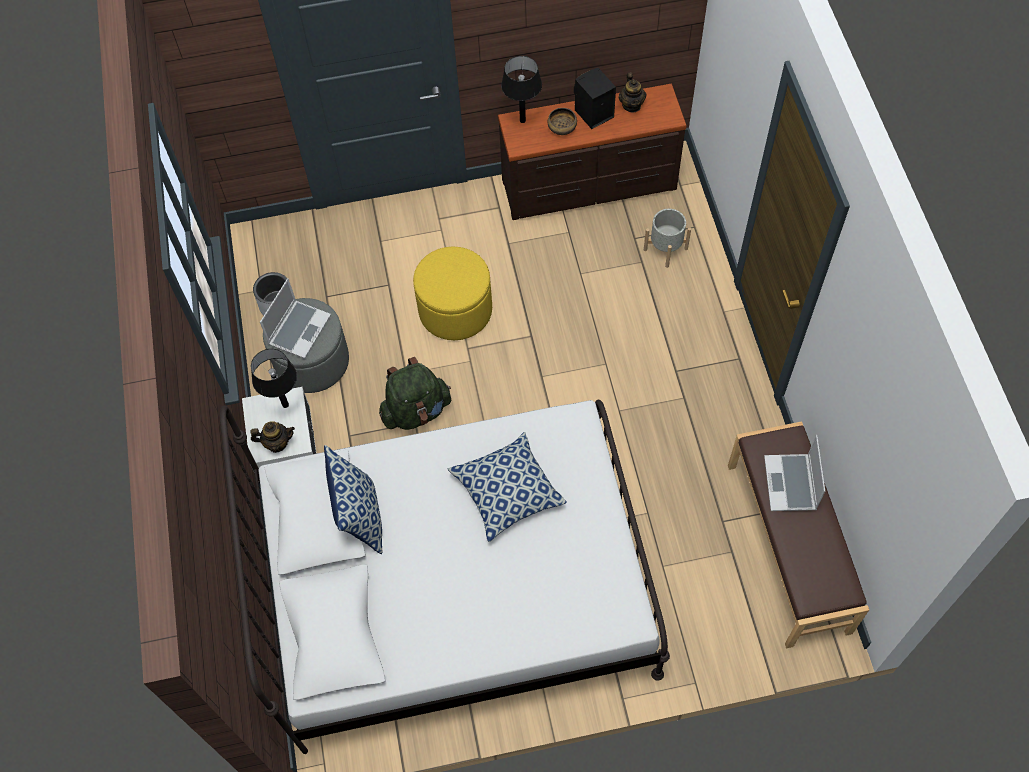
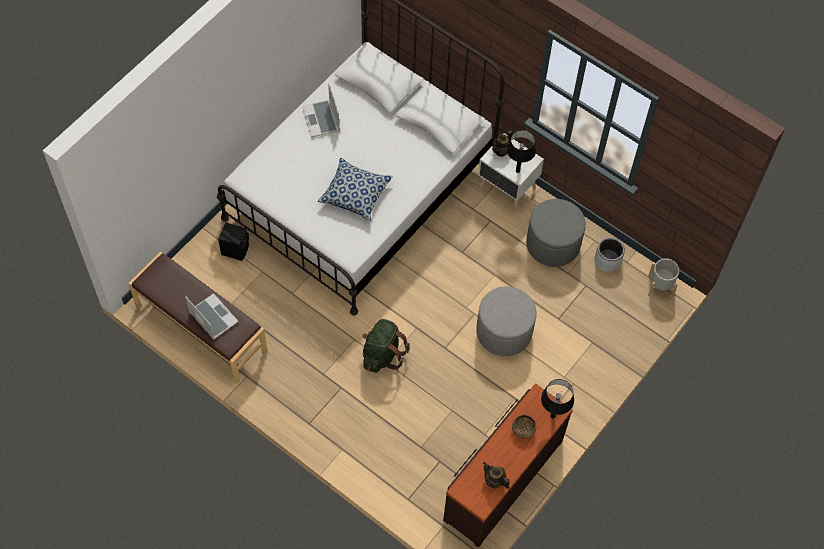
camera: 135 degrees right, 0 degrees up
(299, 329) = (558, 219): laptop -> laptop (321, 119)
(359, 516) = (417, 134): pillow -> none
(416, 411) = (467, 258): green backpack -> green backpack (382, 354)
(455, 310) = (504, 331): yellow ottoman -> grey ottoman
(592, 114) = (513, 454): black speaker -> black speaker (236, 249)
(665, 249) = (413, 467): grey planter -> grey planter (660, 286)

